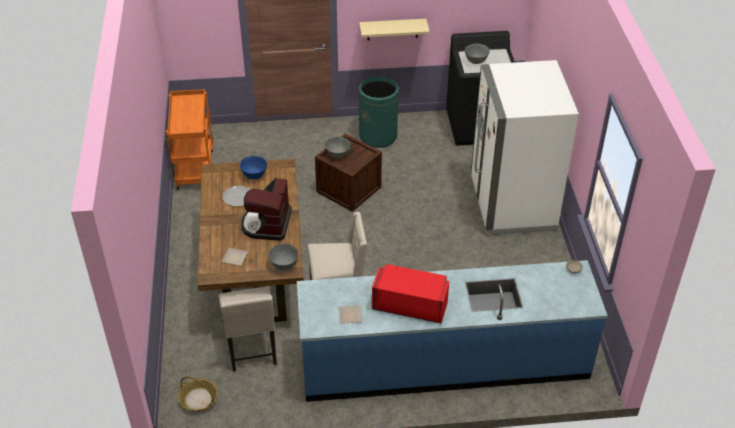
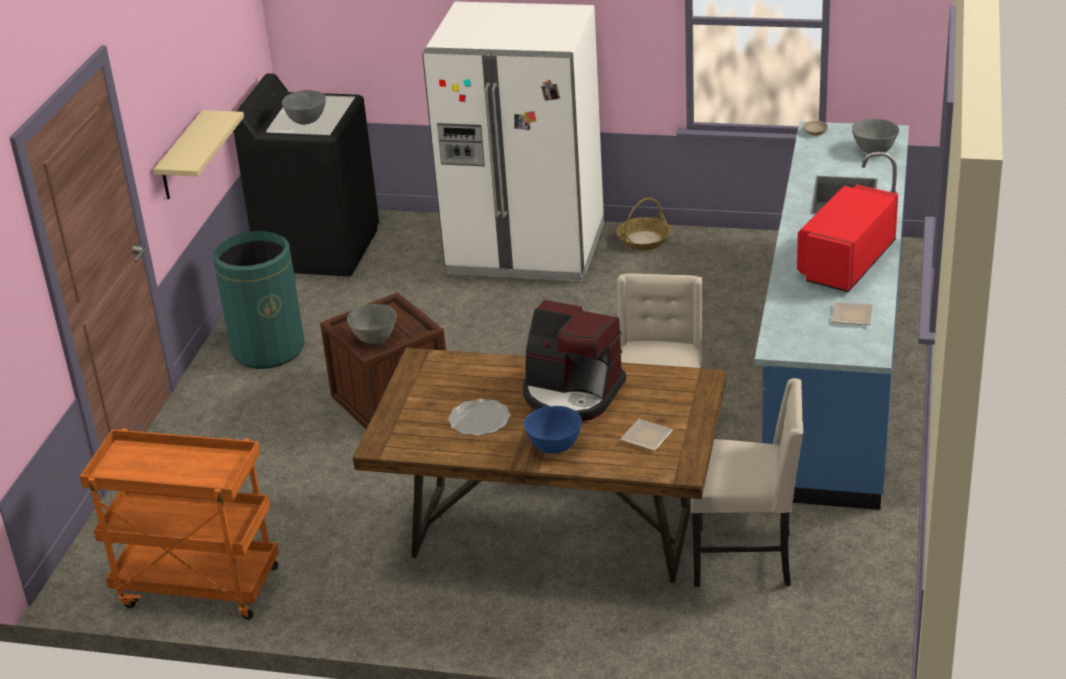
camera: 70 degrees left, 10 degrees down
(198, 399) = (844, 636): basket -> basket (643, 240)
(254, 175) = (427, 396): blue bowl -> blue bowl (554, 447)
(284, 265) = (689, 385): grey bowl -> grey bowl (874, 151)

